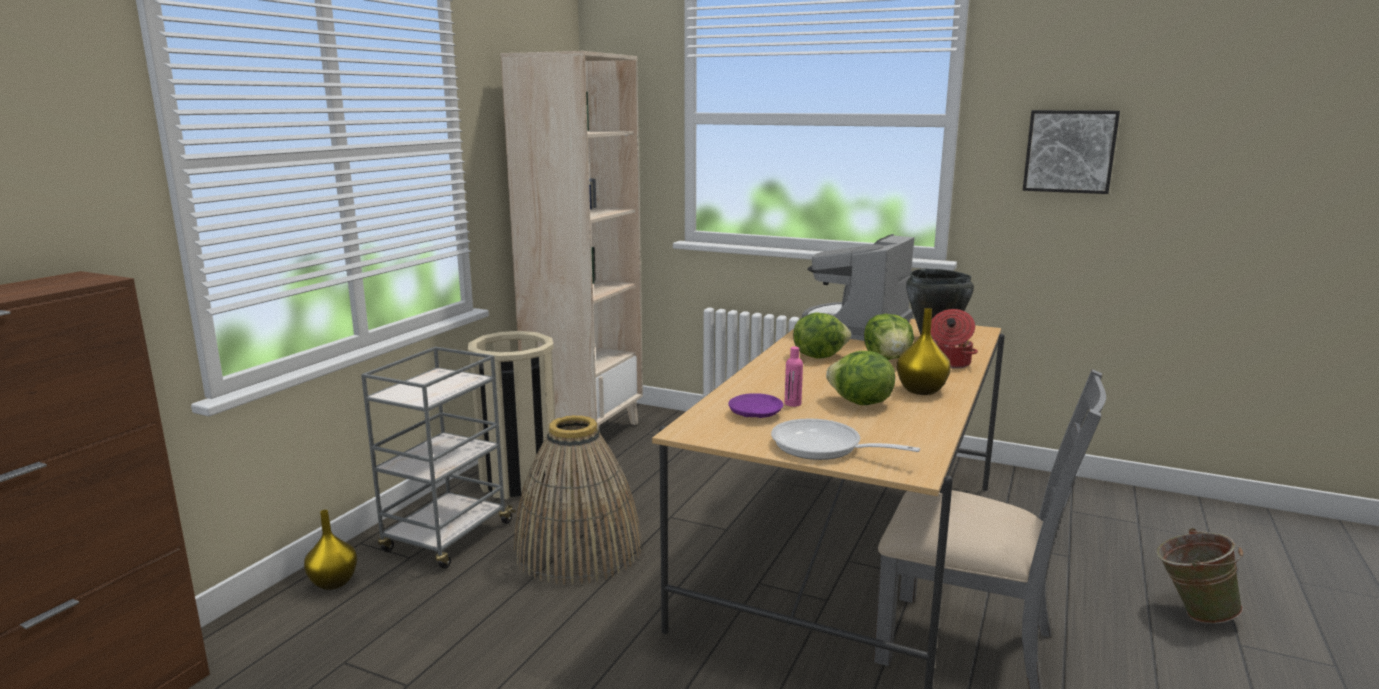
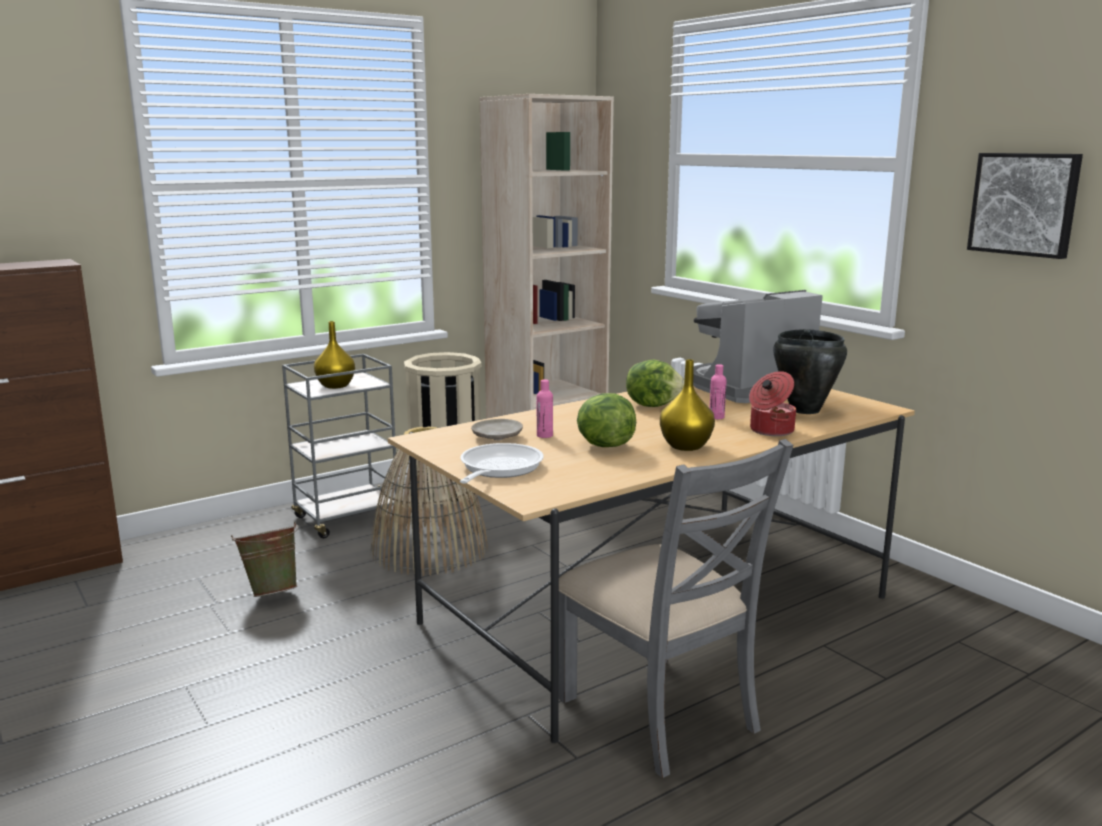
camera: 30 degrees right, 0 degrees up
(334, 583) = (245, 528): yellow vase -> yellow vase (336, 386)
(755, 414) = (496, 437): purple plate -> beige plate
(823, 447) = (497, 469): frying pan -> frying pan turned 45 degrees clockwise
(888, 358) = (716, 417): lettuce -> pink bottle
(1190, 613) = (954, 766): green bucket -> green bucket (272, 592)

